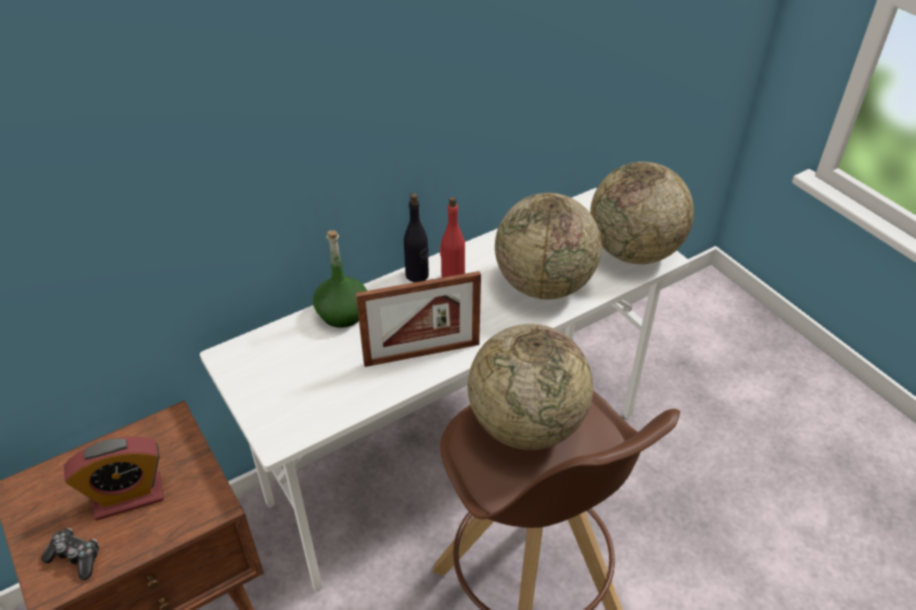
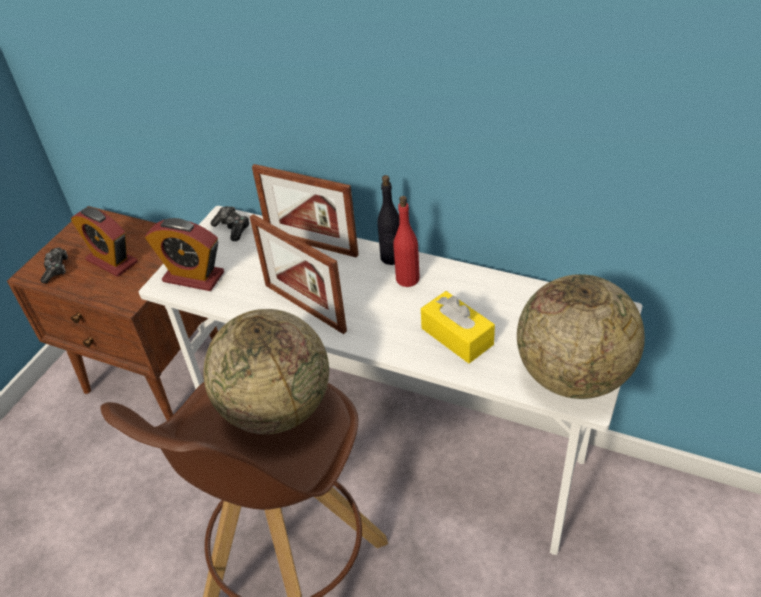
camera: 60 degrees right, 0 degrees up
(252, 355) = (232, 228): none -> game controller
(293, 413) = (193, 277): none -> alarm clock
(342, 313) = (311, 244): green bottle -> picture frame
(544, 284) = (457, 336): globe -> yellow tissue box

